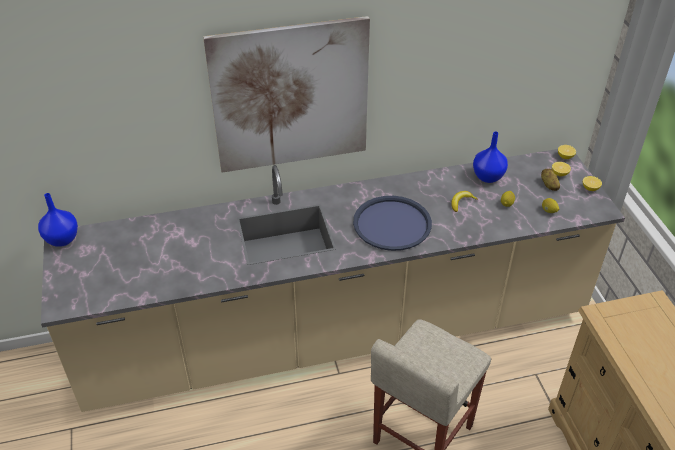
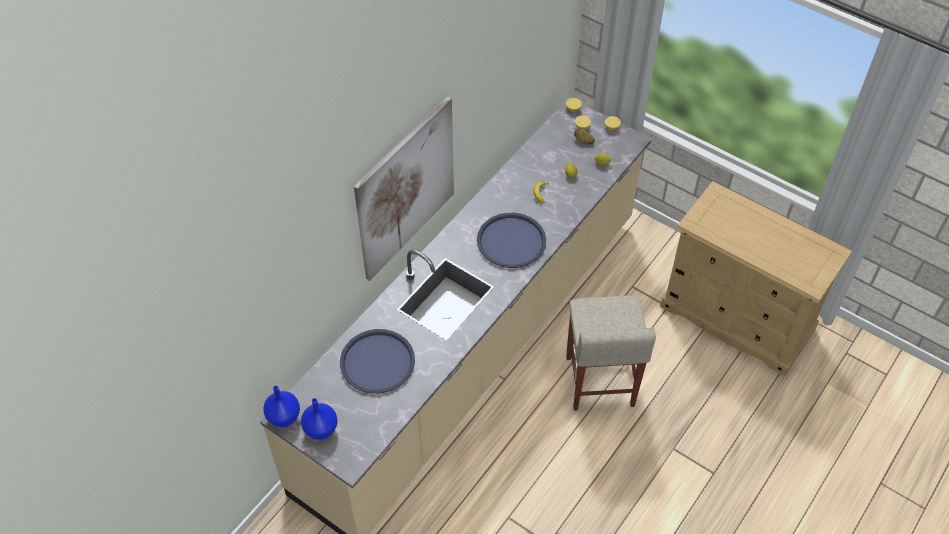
camera: 40 degrees left, 10 degrees up
(175, 245) = (377, 362): none -> blue tray
(488, 177) = (538, 159): blue vase -> blue vase (321, 429)

